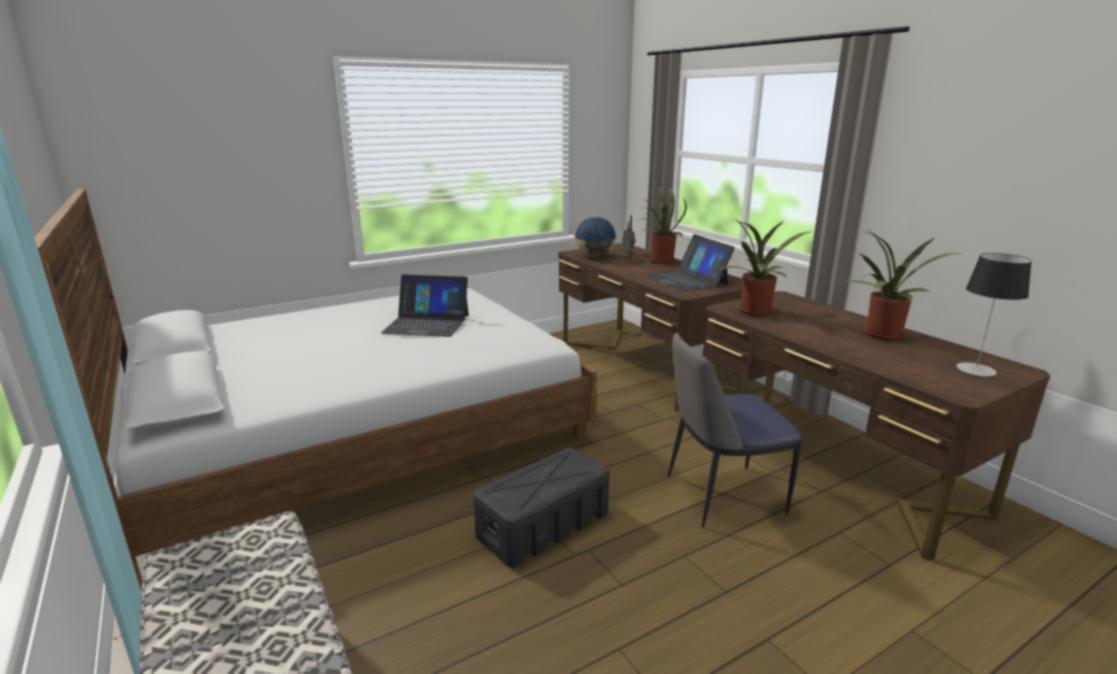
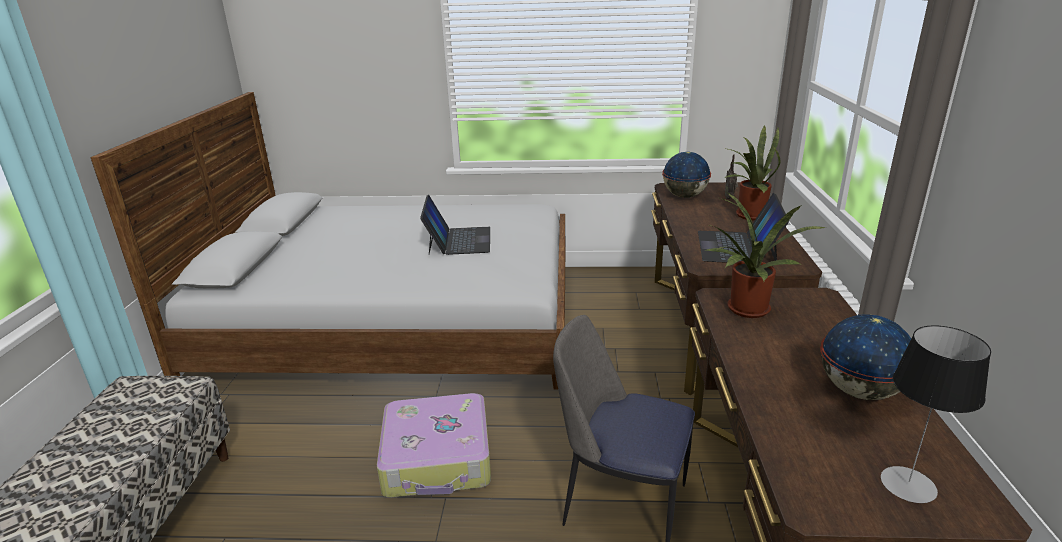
camera: 35 degrees right, 5 degrees up
(427, 324) = (458, 240): laptop -> laptop turned 135 degrees counterclockwise
(544, 525) = (438, 459): black storage box -> suitcase
(882, 336) = (858, 391): potted plant -> globe

